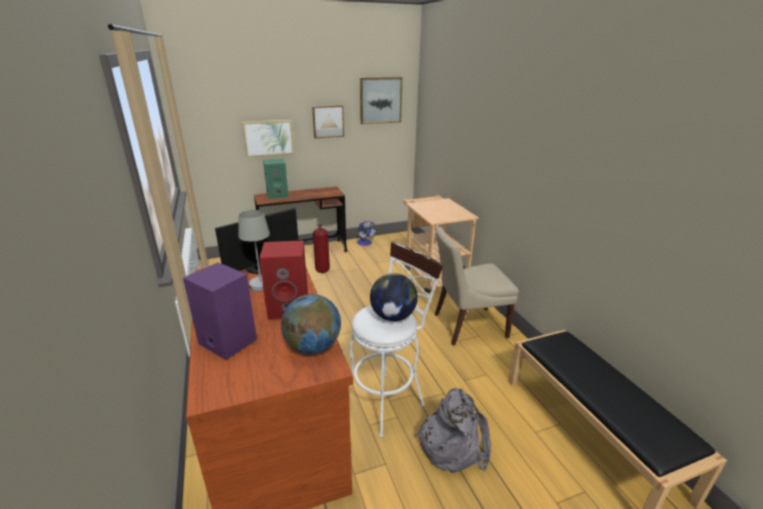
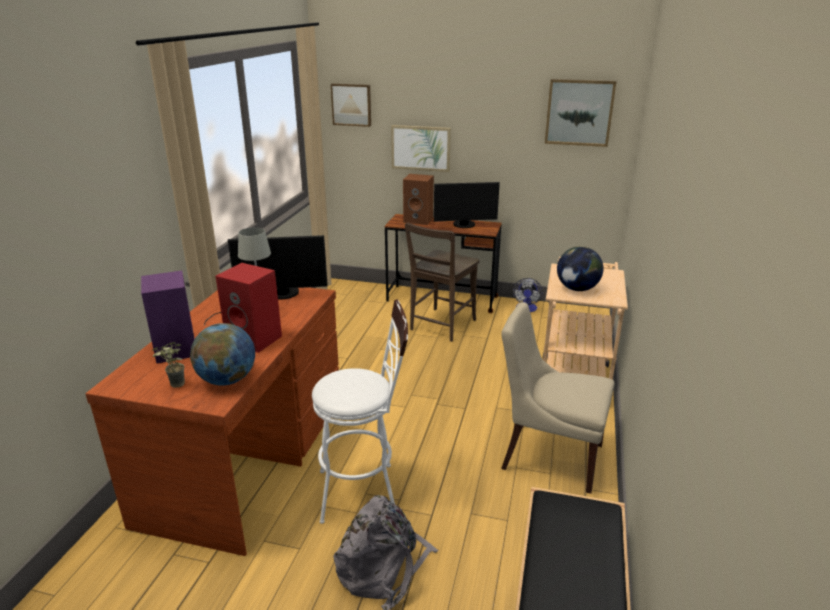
camera: 35 degrees right, 0 degrees up
(272, 371) = (174, 386): none -> potted plant
(278, 195) = (419, 220): green speaker -> brown speaker
(315, 192) = (464, 225): none -> monitor
(322, 270) = (441, 326): fire extinguisher -> brown chair
(328, 121) = (499, 134): picture -> picture (352, 104)
(393, 316) = (360, 387): globe -> globe (577, 289)

